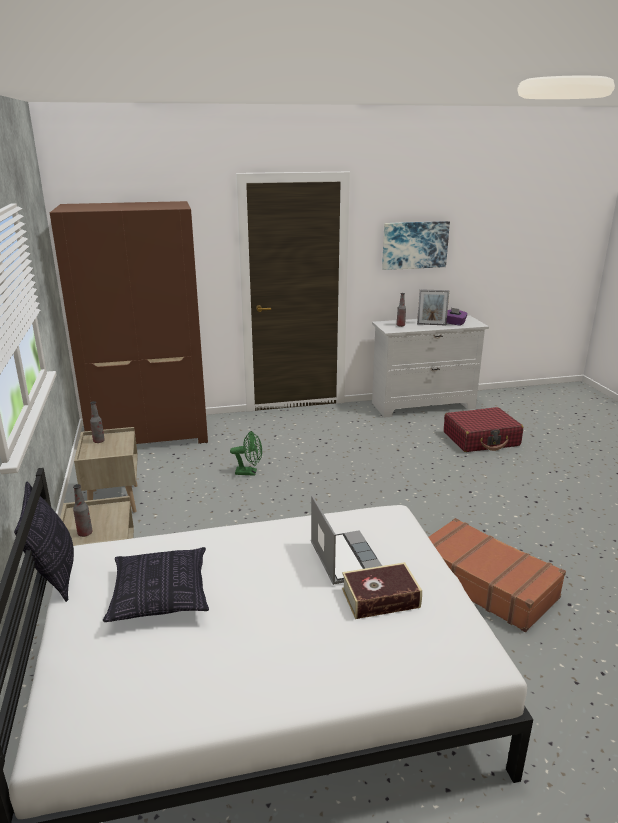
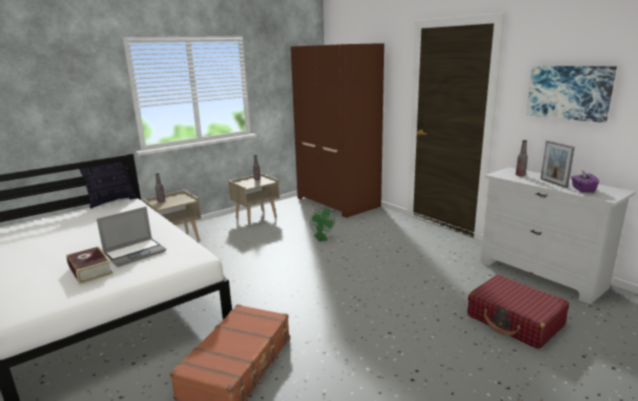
camera: 65 degrees right, 5 degrees down
(160, 596) = (93, 221): pillow -> none

